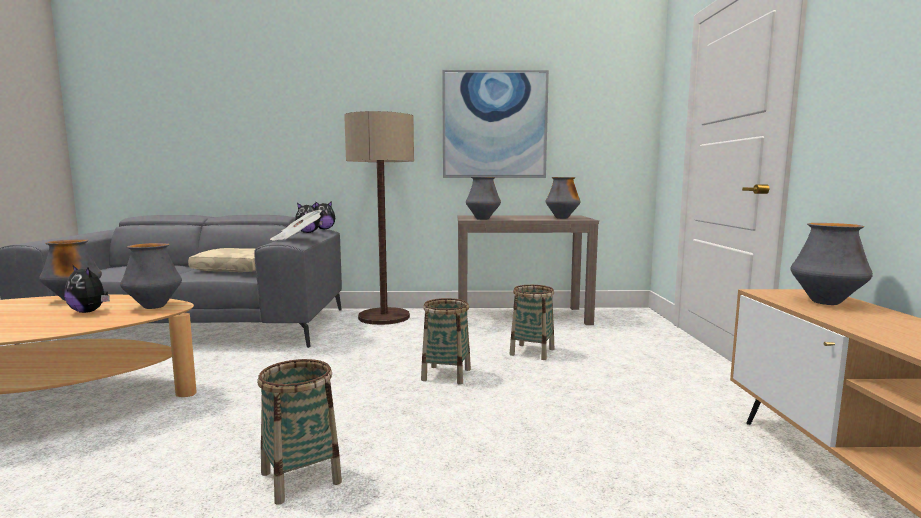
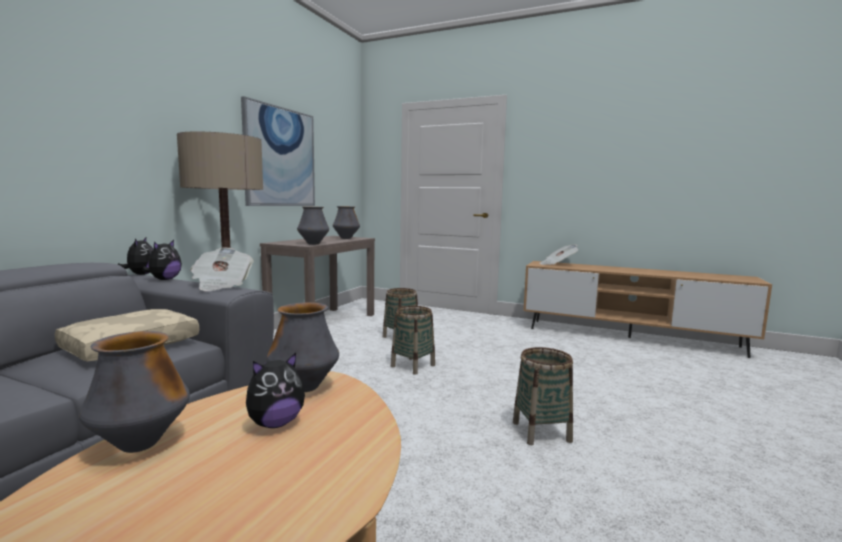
camera: 65 degrees left, 0 degrees up
(825, 302) = (558, 264): vase -> newspaper

